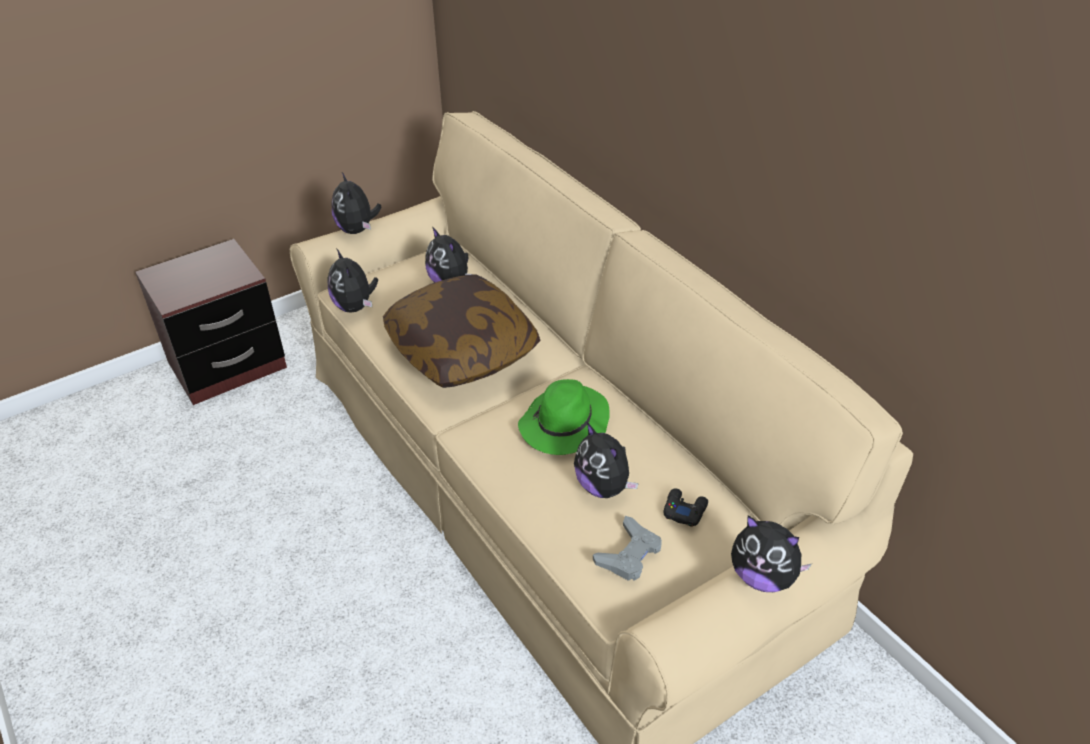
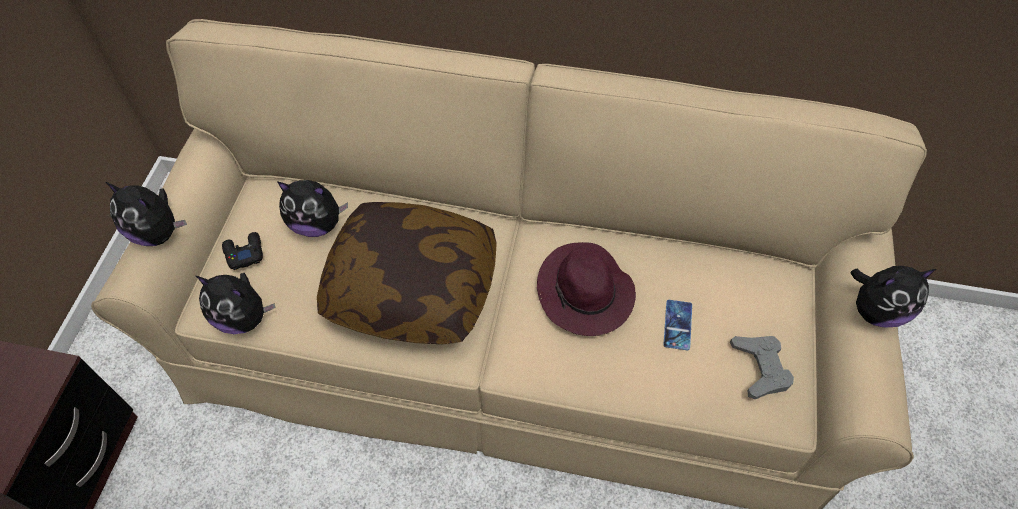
camera: 45 degrees left, 15 degrees up
(564, 425) = (585, 293): green hat -> purple hat
(604, 486) = (677, 325): plush toy -> phone
(684, 510) = (750, 296): black game controller -> black game controller (244, 253)

